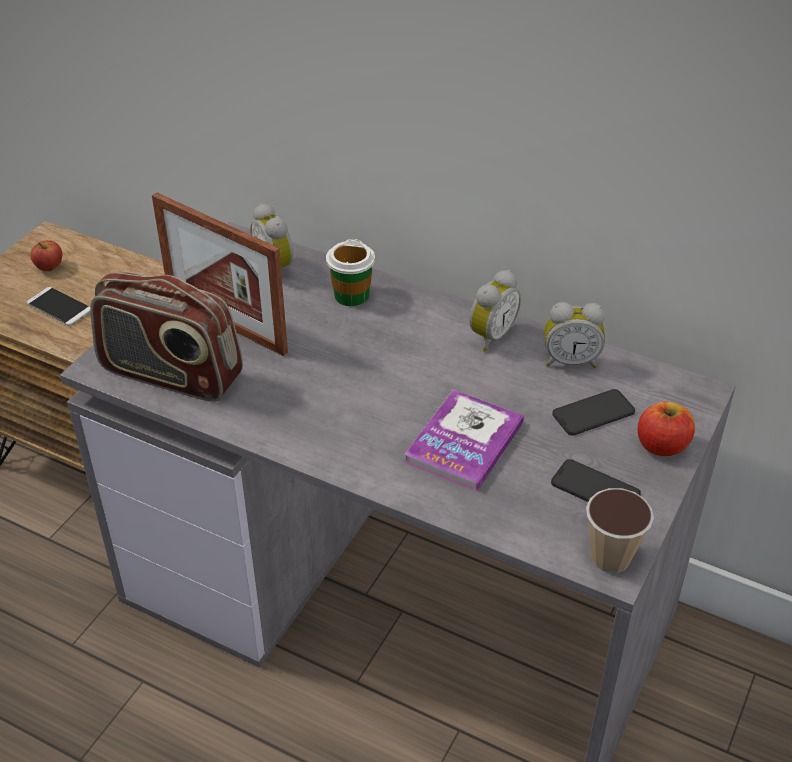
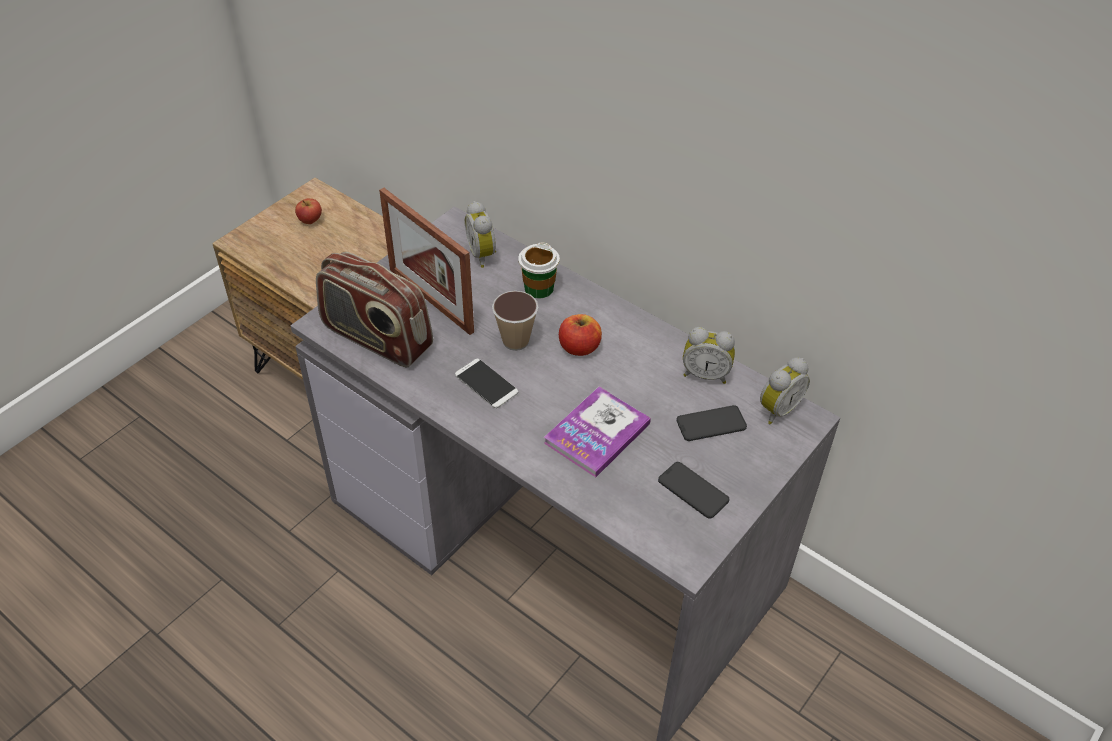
camera: 10 degrees right, 5 degrees up
(59, 307) = (311, 257): phone -> phone (486, 384)
(490, 336) = (644, 341): alarm clock -> alarm clock (777, 409)
(610, 558) = (688, 552): cup -> cup (515, 341)
(661, 445) = (760, 461): apple -> apple (579, 347)

